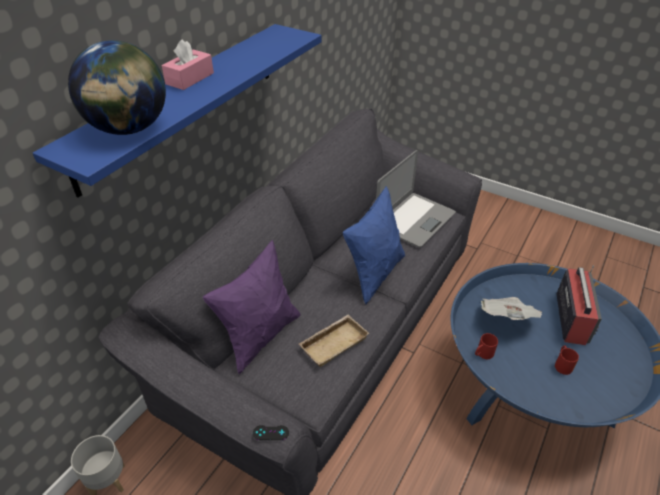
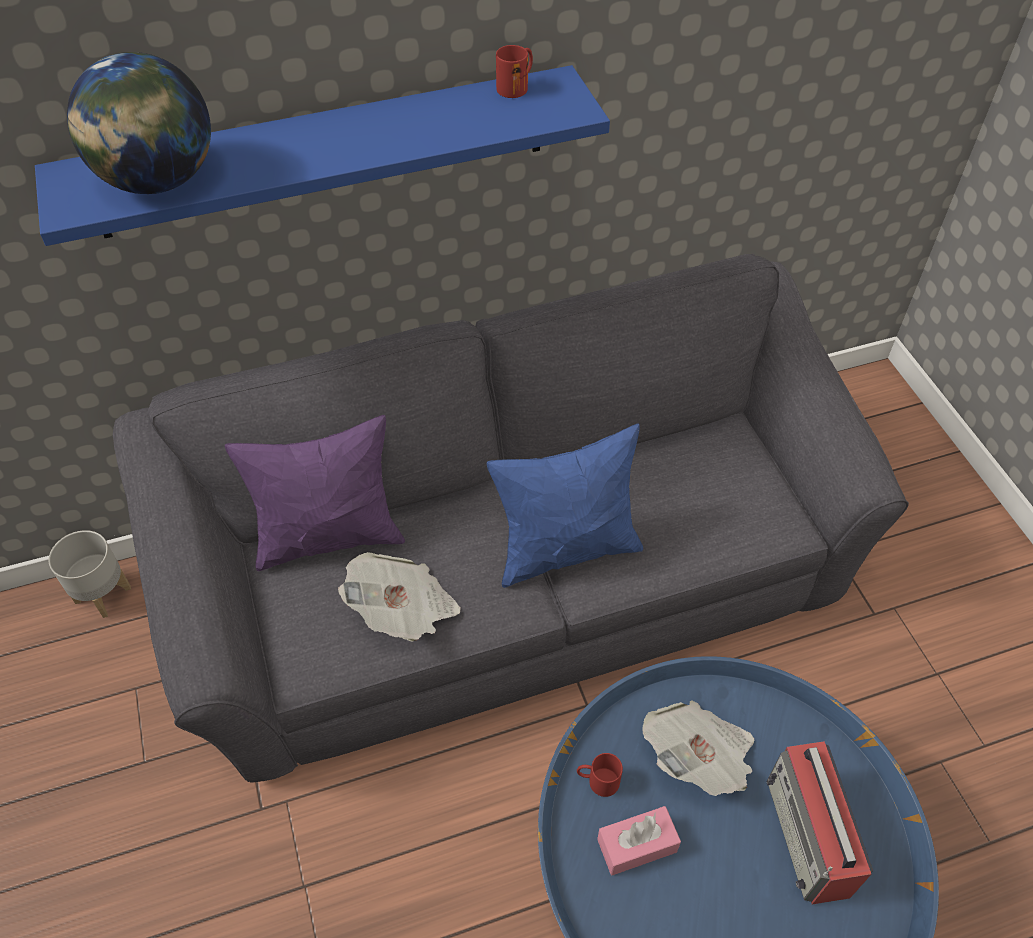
camera: 40 degrees right, 10 degrees up
(190, 78) = (323, 126): pink tissue box -> pink tissue box (637, 845)
(270, 433) = (186, 671): black game controller -> none
(333, 342) = (404, 611): beige tray -> newspaper
(414, 219) = (723, 501): laptop -> none
(562, 364) = (700, 891): red mug -> red mug (516, 86)
(571, 318) = (808, 837): radio -> radio turned 120 degrees clockwise

